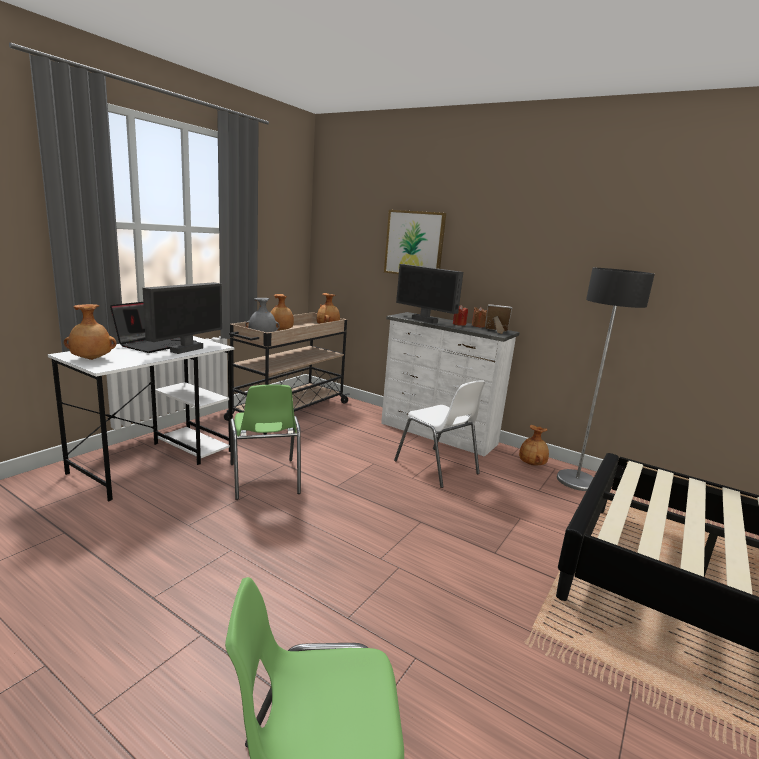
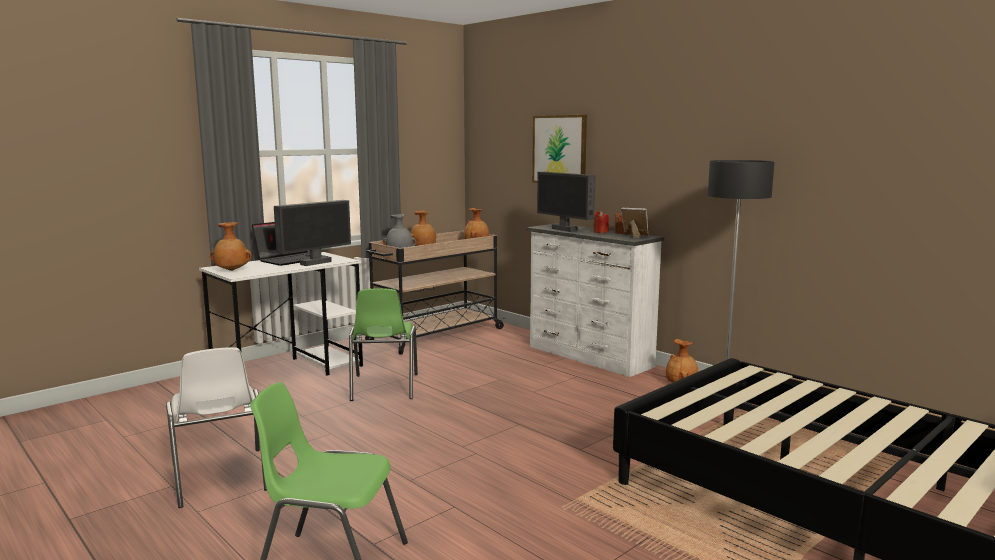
camera: 15 degrees right, 5 degrees down
(437, 468) = (567, 384): white chair -> white chair (220, 478)

